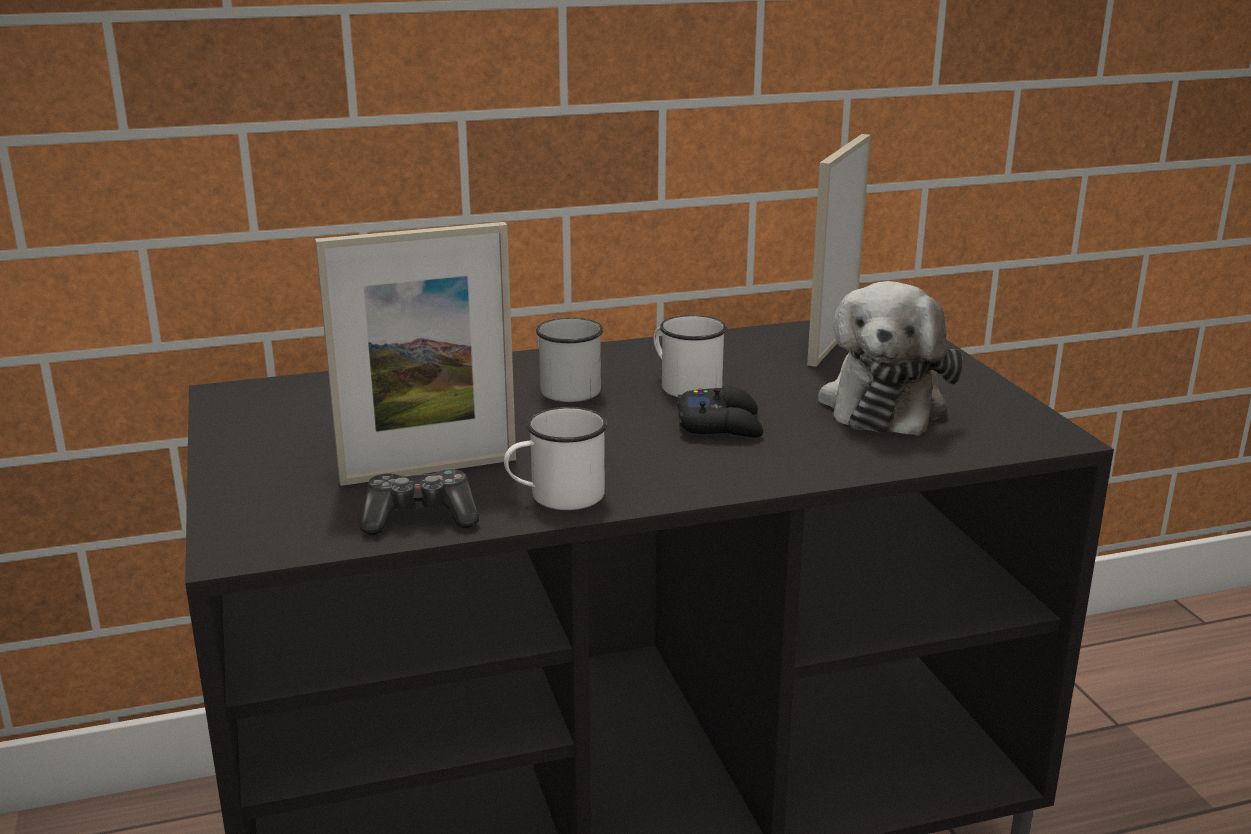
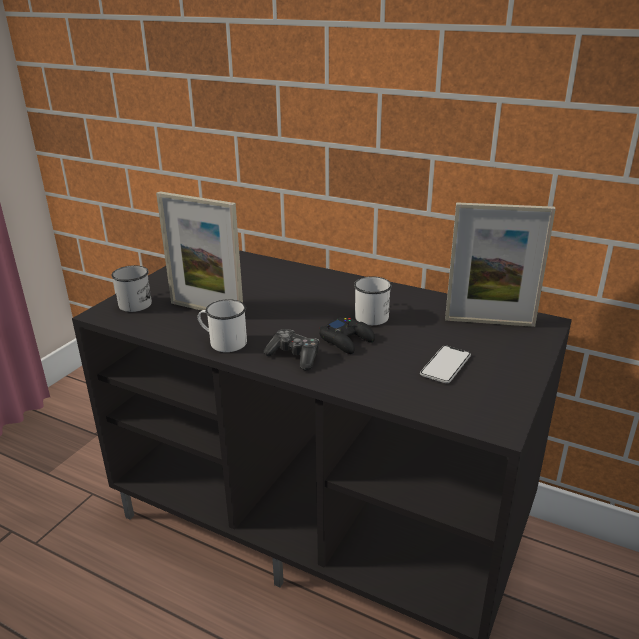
camera: 45 degrees right, 5 degrees up
(420, 518) = (167, 328): game controller -> game controller (294, 356)
(564, 387) = (321, 295): white mug -> white mug (137, 302)
(832, 342) = (489, 322): picture frame -> picture frame turned 150 degrees counterclockwise
(884, 403) = (445, 365): plush toy -> phone

